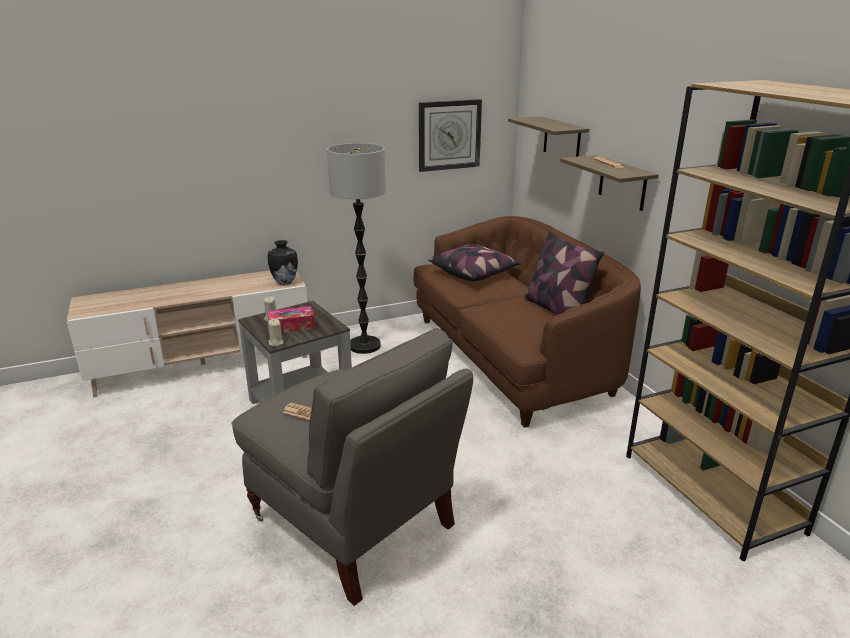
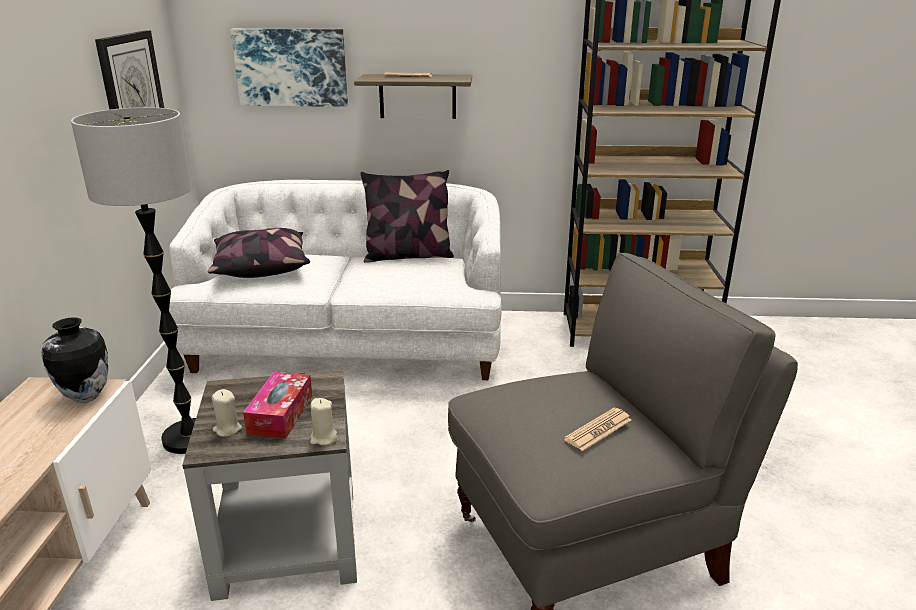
camera: 65 degrees left, 0 degrees up
(512, 357) = (351, 343): brown sofa -> white sofa
(562, 139) = (291, 67): shelf -> picture

